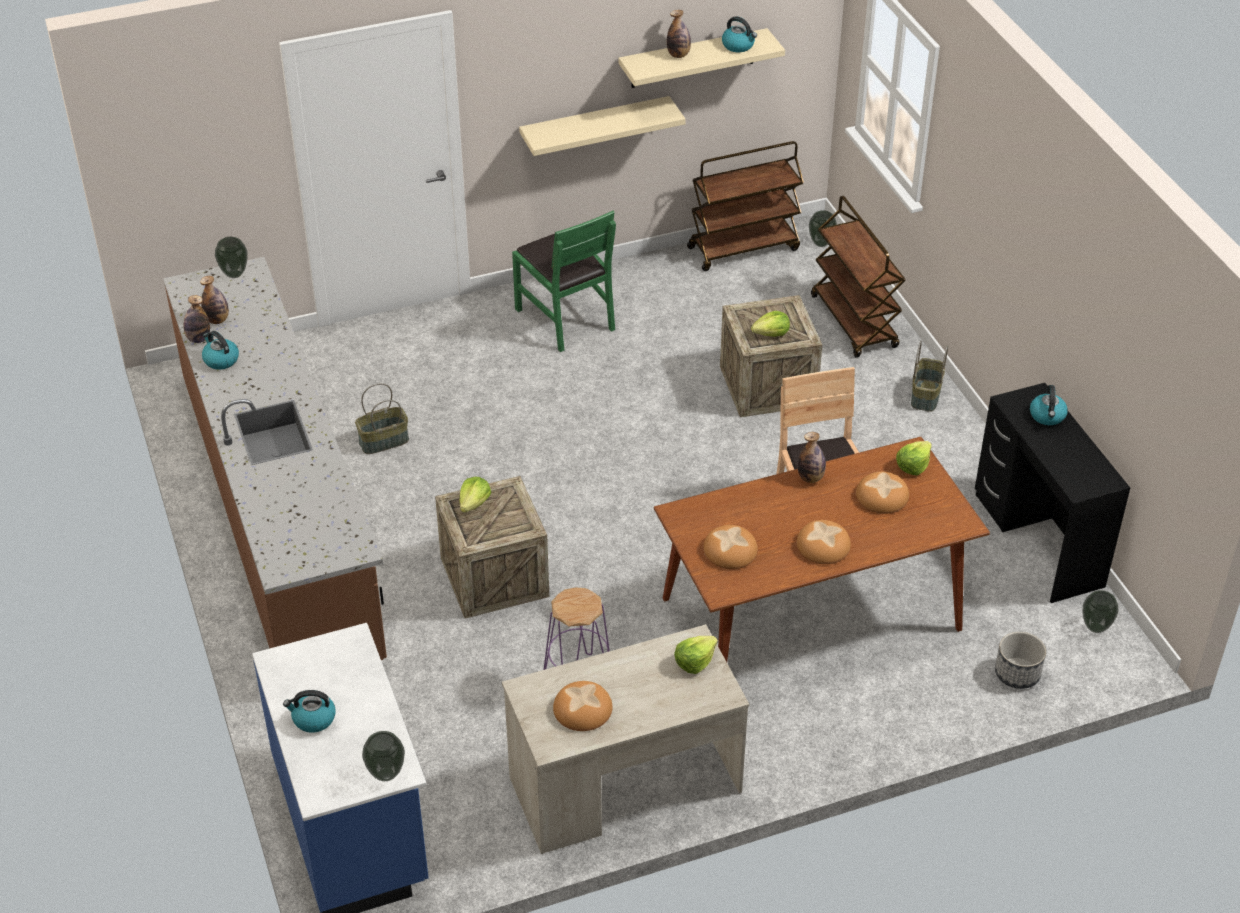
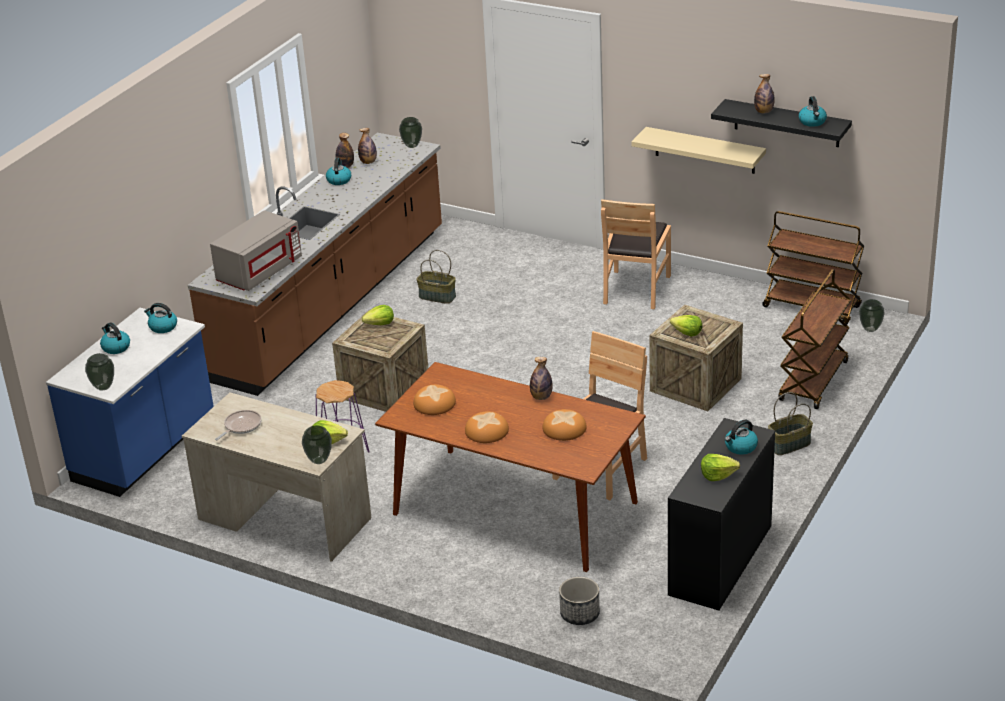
camera: 50 degrees right, 10 degrees down
(322, 521) = (259, 271): none -> grey microwave
(325, 658) = (162, 327): none -> kettle
(566, 318) = (635, 289): green chair -> brown chair
(582, 710) = (241, 426): bread -> frying pan
(693, 58) = (786, 123): beige shelf -> black shelf
(913, 465) = (611, 425): lettuce -> lettuce (717, 475)
(1096, 628) = (672, 626): vase -> vase (318, 461)

